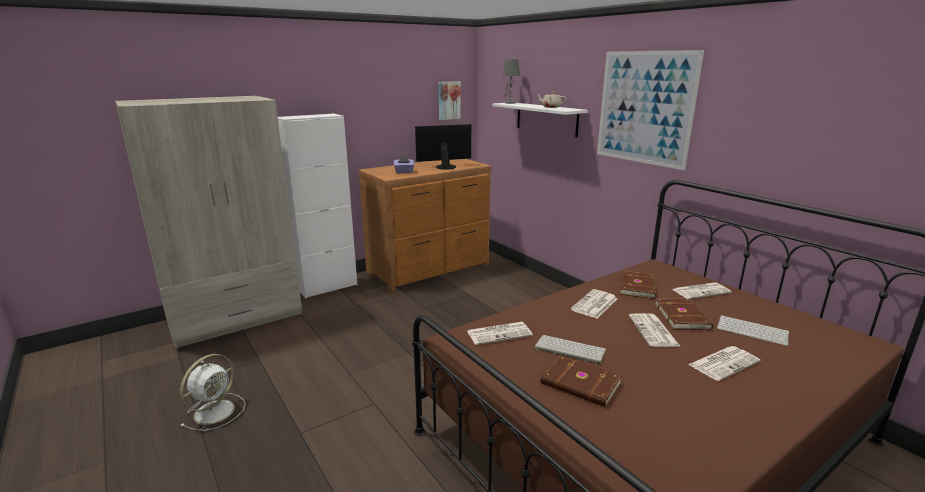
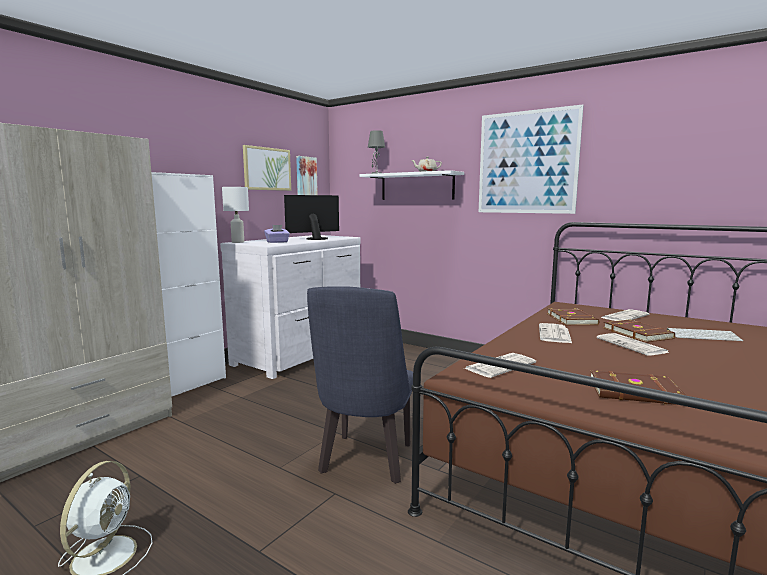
camera: 20 degrees left, 10 degrees down
(372, 170) = (238, 242): none -> white table lamp
(406, 98) = (267, 169): none -> picture
(412, 383) = (365, 463): none -> blue chair
(430, 269) = (301, 354): brown dresser -> white dresser
(569, 349) = (583, 368): keyboard -> none
(724, 363) = (720, 358): newspaper -> none

